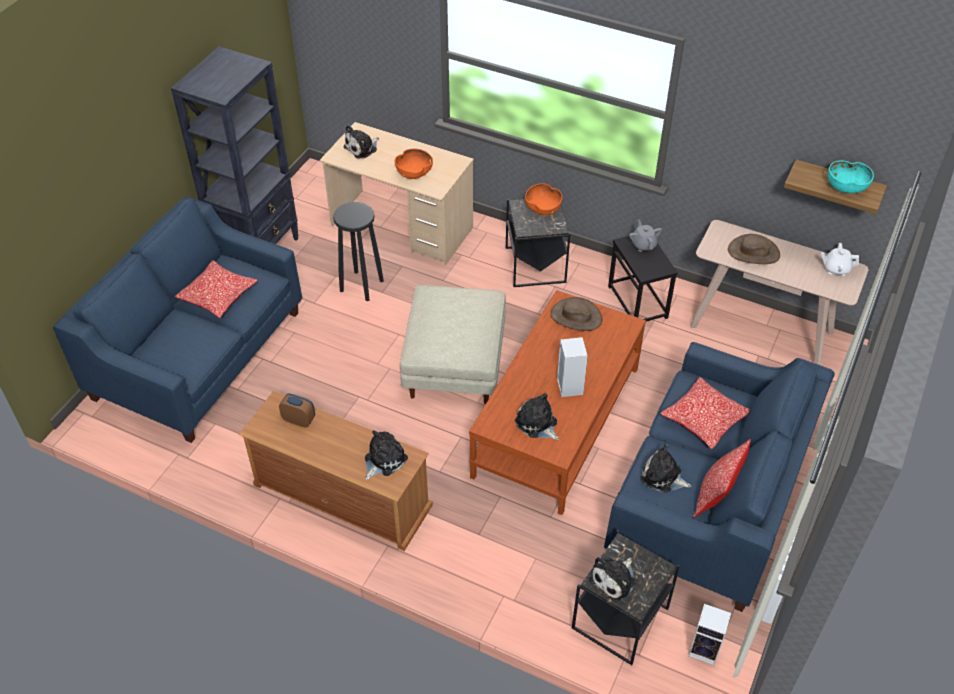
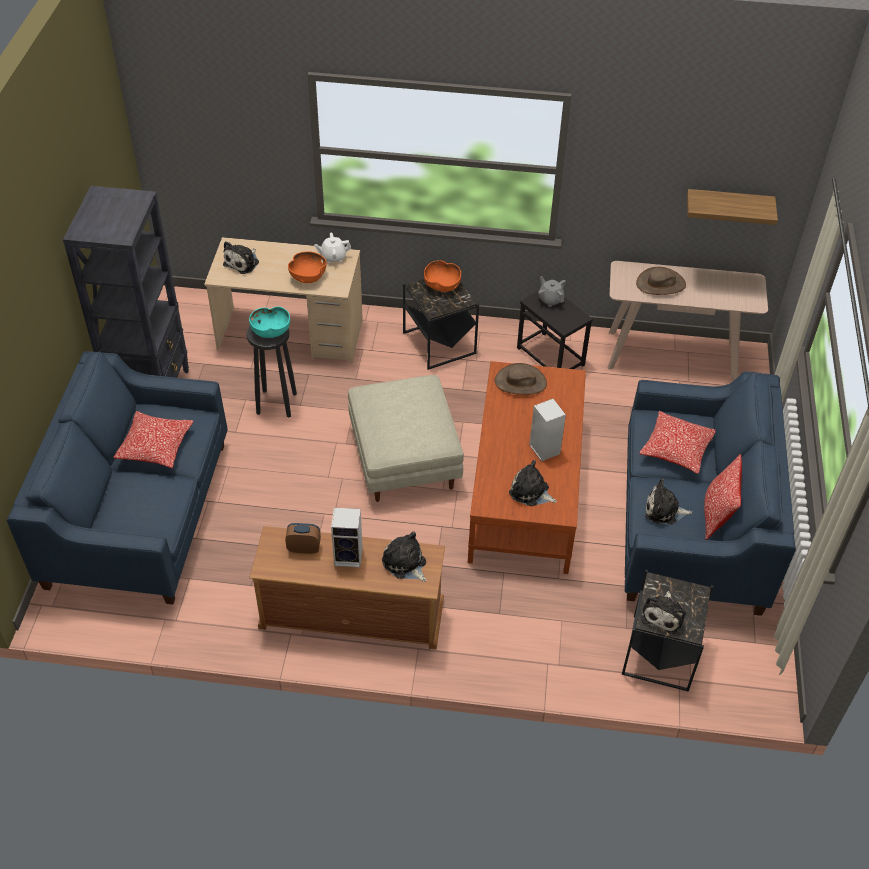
camera: 20 degrees left, 0 degrees up
(383, 460) = (405, 564): plush toy -> plush toy turned 60 degrees counterclockwise
(705, 650) = (745, 658): speaker -> speaker (349, 556)
(836, 269) = (738, 283): white teapot -> white teapot (333, 257)
(846, 187) = (742, 206): turquoise bowl -> turquoise bowl (271, 331)

